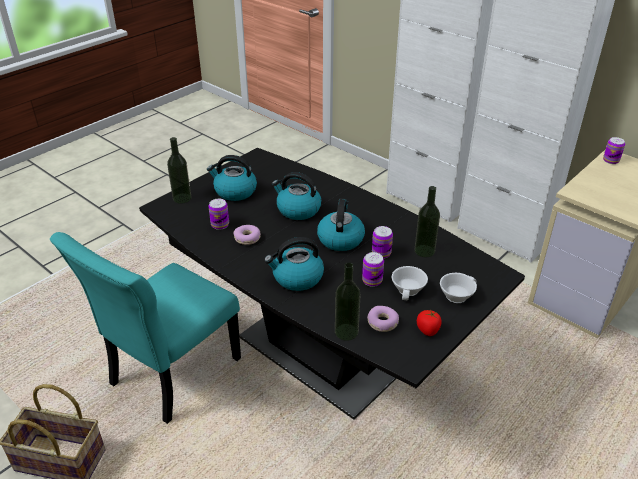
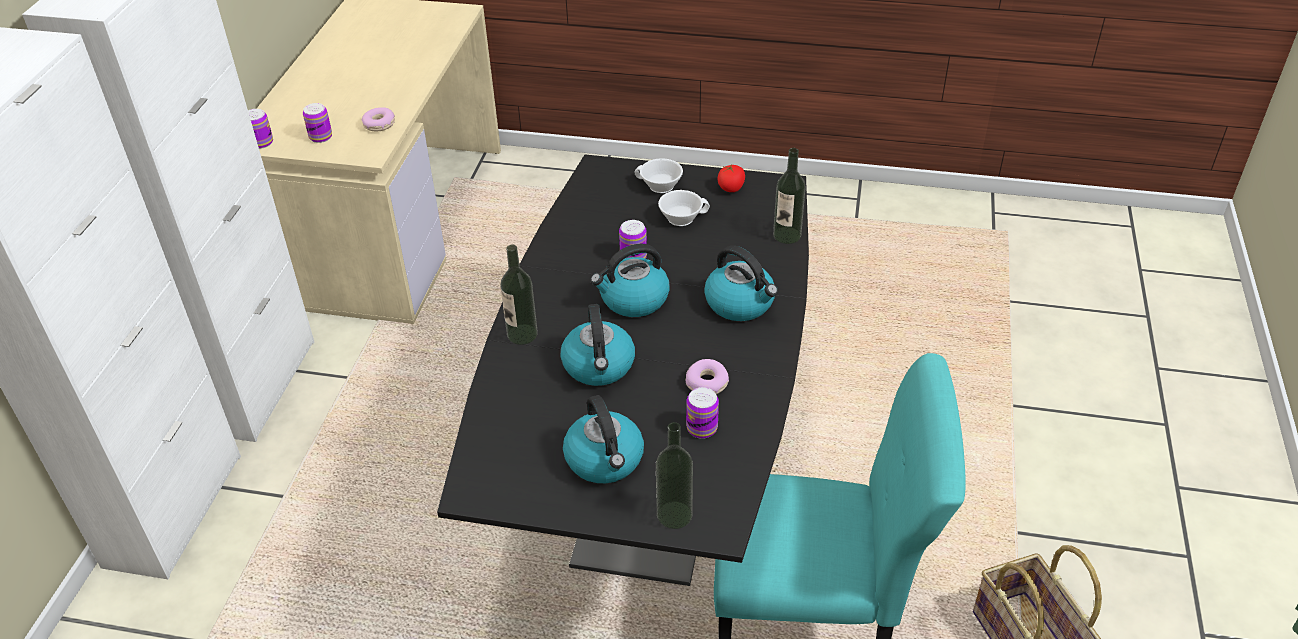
camera: 120 degrees left, 5 degrees up
(372, 280) = (690, 247): can -> can (320, 137)
(382, 323) = (750, 217): donut -> donut (379, 124)
(424, 251) = (599, 227): bottle -> bottle (522, 334)

